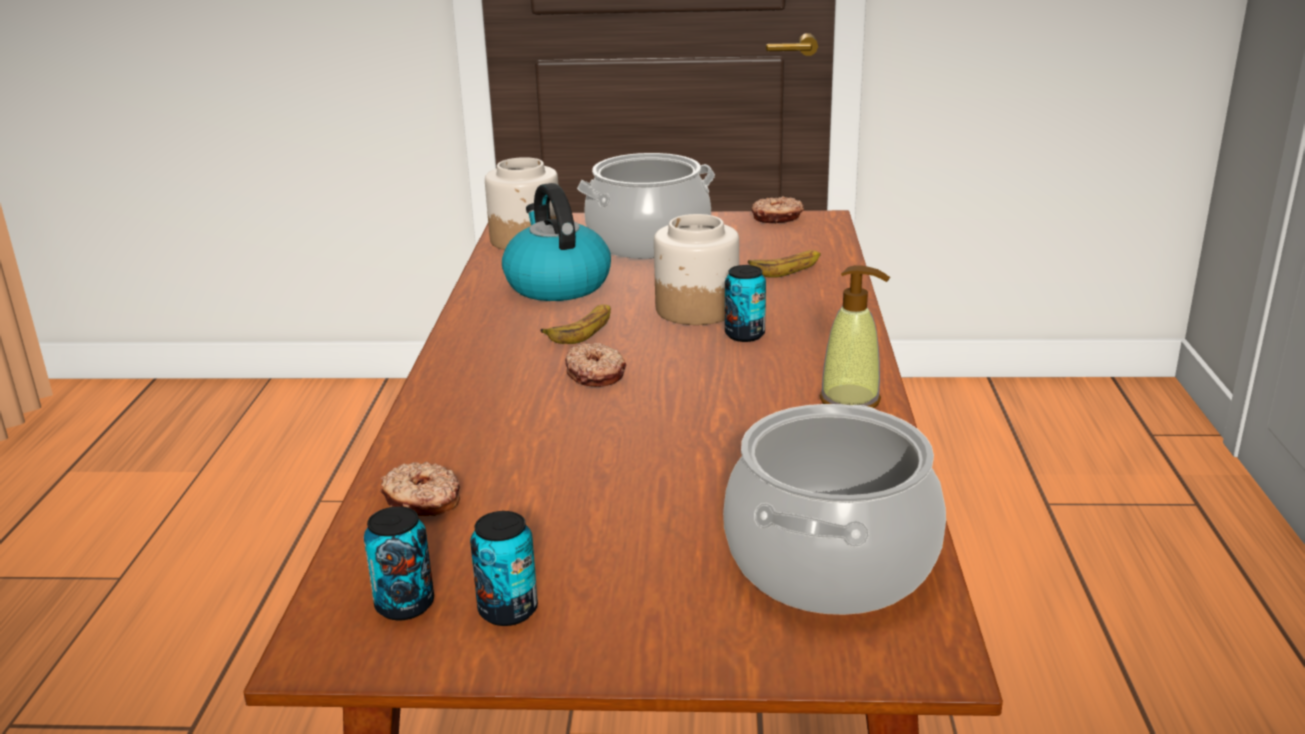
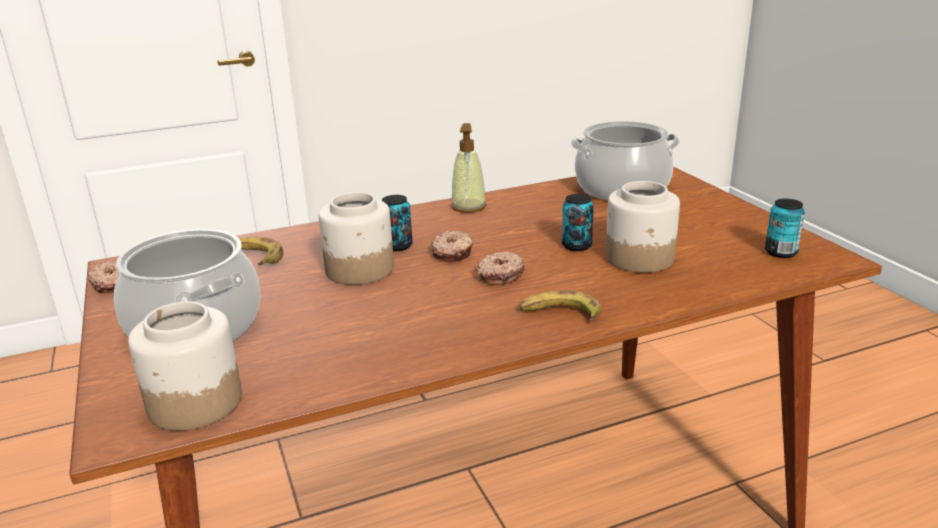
camera: 115 degrees left, 0 degrees up
(422, 501) = (706, 278): donut -> donut (453, 253)
(508, 610) = (746, 232): can -> can (576, 246)
(532, 474) = (640, 258): none -> jar
(556, 284) = (333, 340): kettle -> none
(582, 330) = (429, 300): banana -> banana (560, 314)

